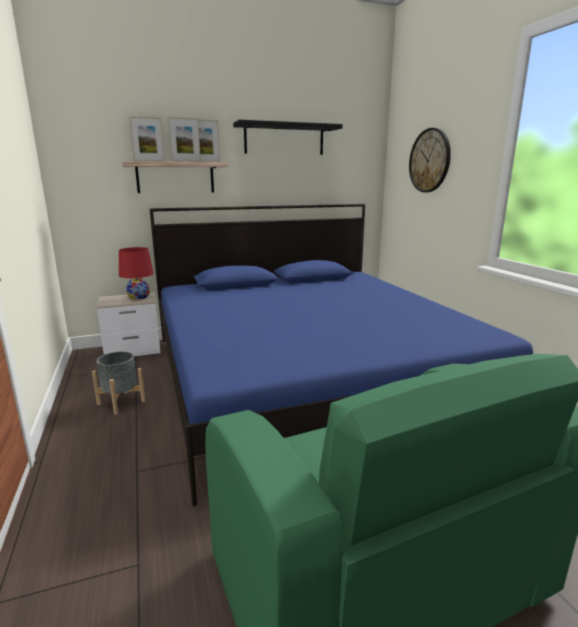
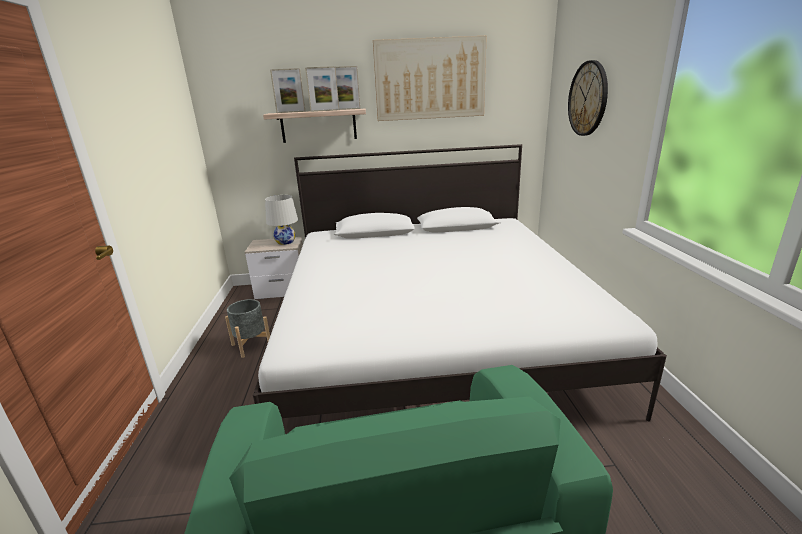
camera: 15 degrees right, 5 degrees up
(139, 297) = (285, 242): red table lamp -> white table lamp
(284, 139) = (430, 79): black shelf -> picture
(308, 374) = (432, 330): blue bed -> white bed

